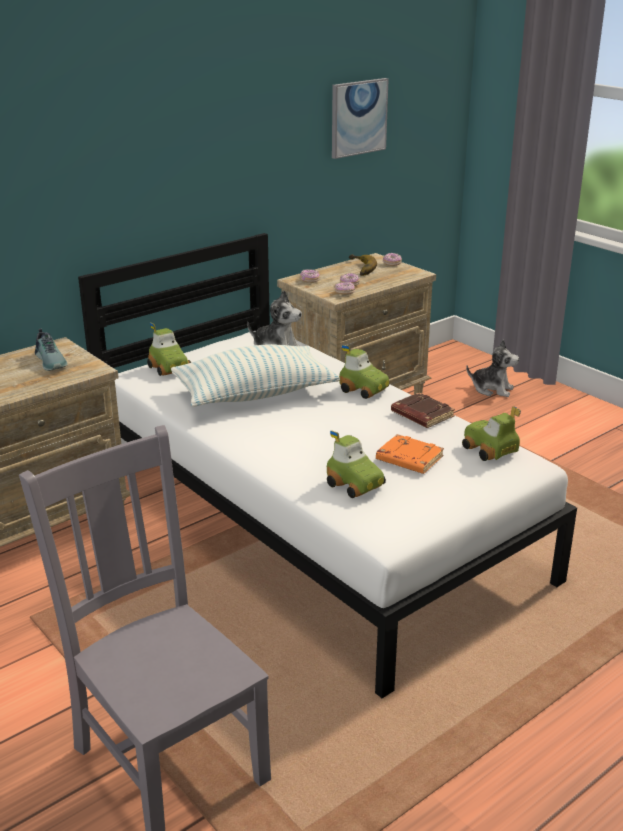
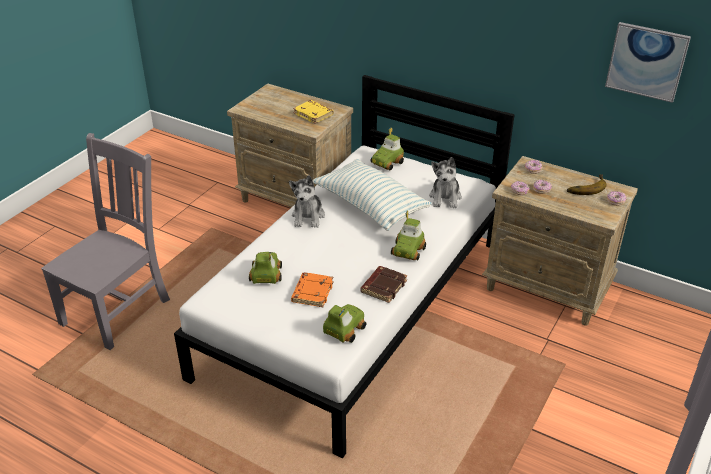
camera: 70 degrees right, 10 degrees up
(52, 361) = (314, 114): shoe -> yellow book
(356, 484) = (265, 275): toy car -> toy car turned 150 degrees clockwise
(492, 389) = (646, 369): plush toy -> plush toy (308, 216)

